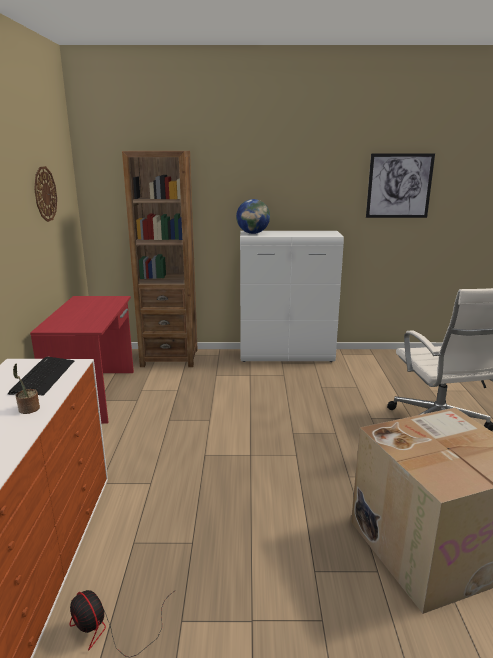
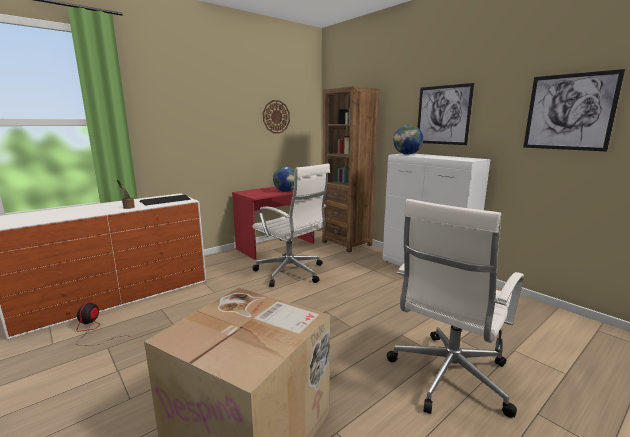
camera: 50 degrees right, 5 degrees down
(106, 309) = (285, 191): none -> globe
(185, 416) = (291, 273): none -> white office chair
(282, 186) = (443, 115): none -> picture

